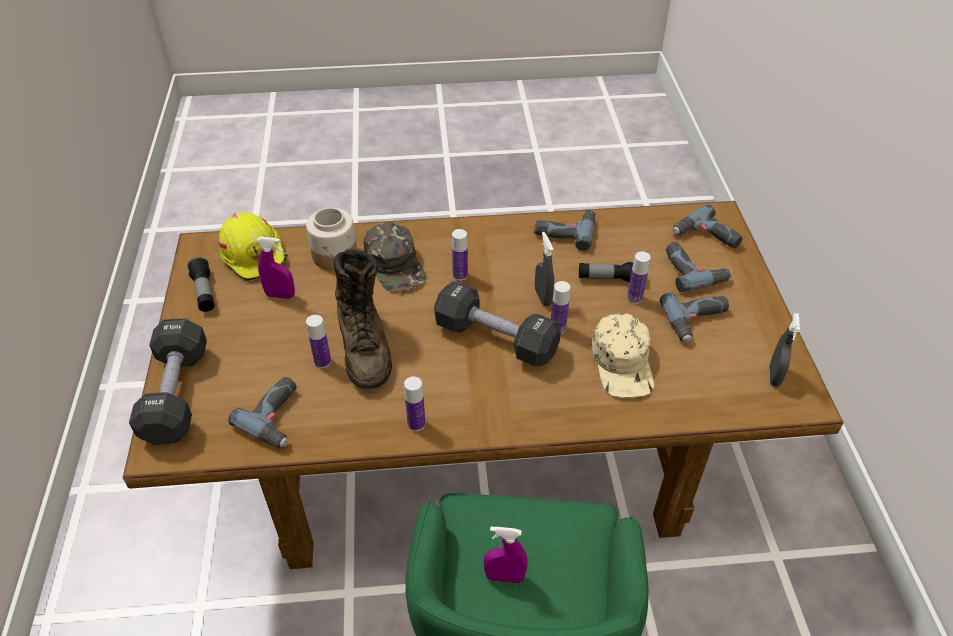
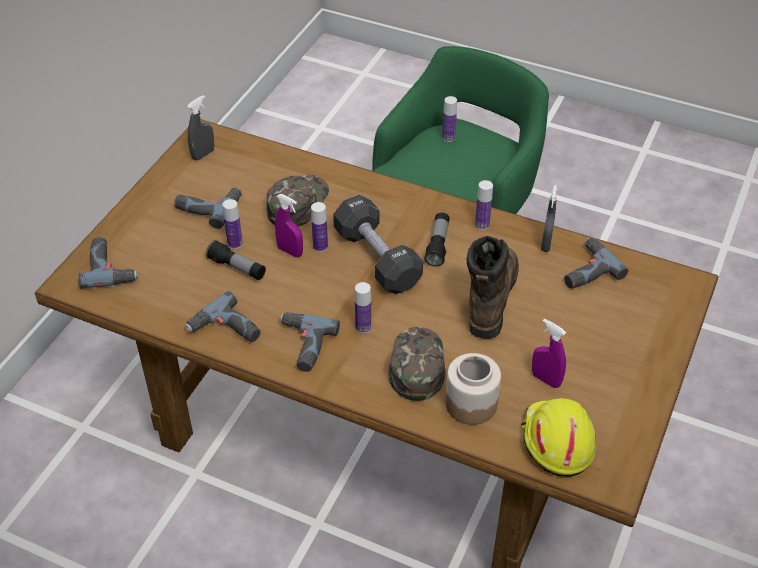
camera: 150 degrees left, 0 degrees up
(176, 394) = (667, 321): black dumbbell -> none
(204, 292) = (622, 416): flashlight -> flashlight (438, 245)
(322, 362) = (532, 298): bottle -> bottle (448, 137)
(504, 577) = (470, 159): purple spray bottle -> purple spray bottle (290, 251)
(543, 297) = (308, 275): grey spray bottle -> grey spray bottle (546, 244)
(623, 363) = (297, 203): beige cap -> green cap
(693, 270) = (160, 245): power drill -> power drill (302, 345)

